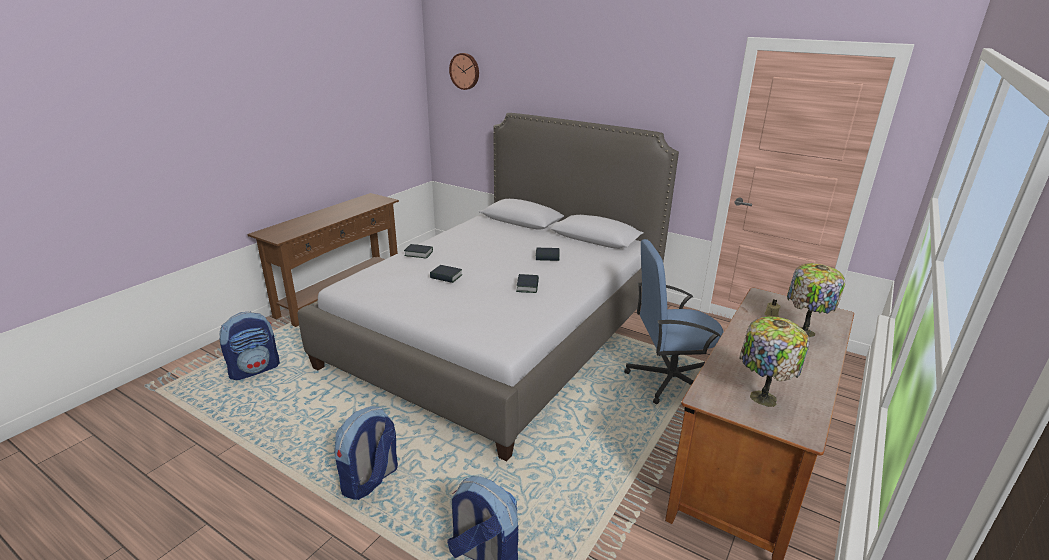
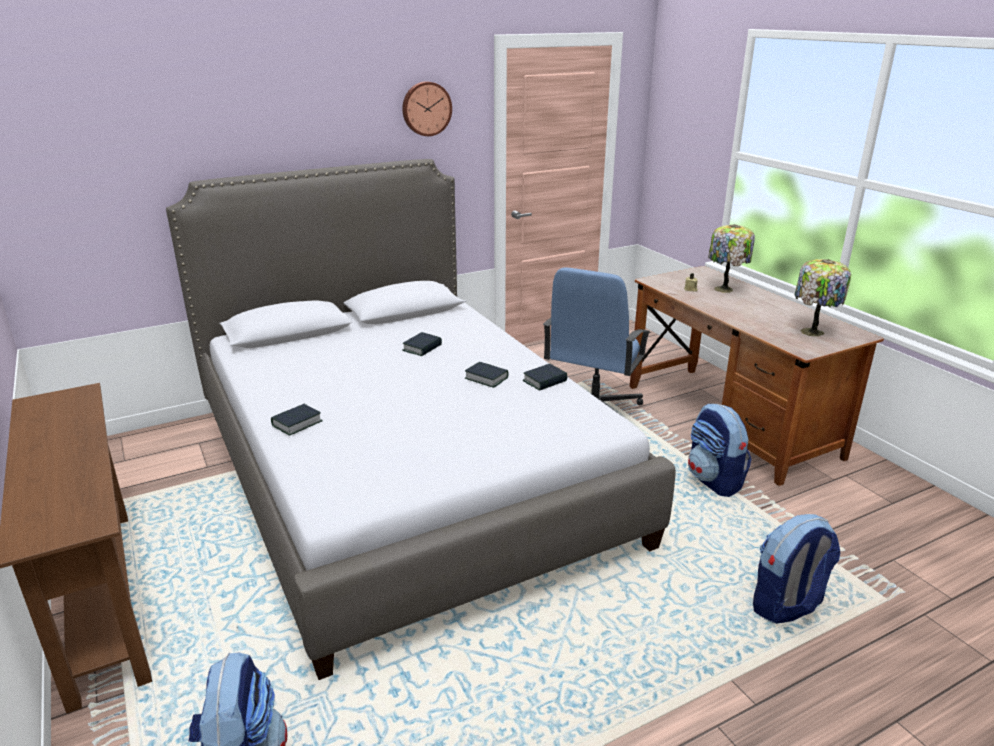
camera: 60 degrees left, 0 degrees up
(370, 480) = (633, 668): backpack -> backpack (714, 481)
(446, 277) = (404, 419): book -> book (545, 381)
(465, 71) = (67, 128): wall clock -> wall clock (426, 108)

